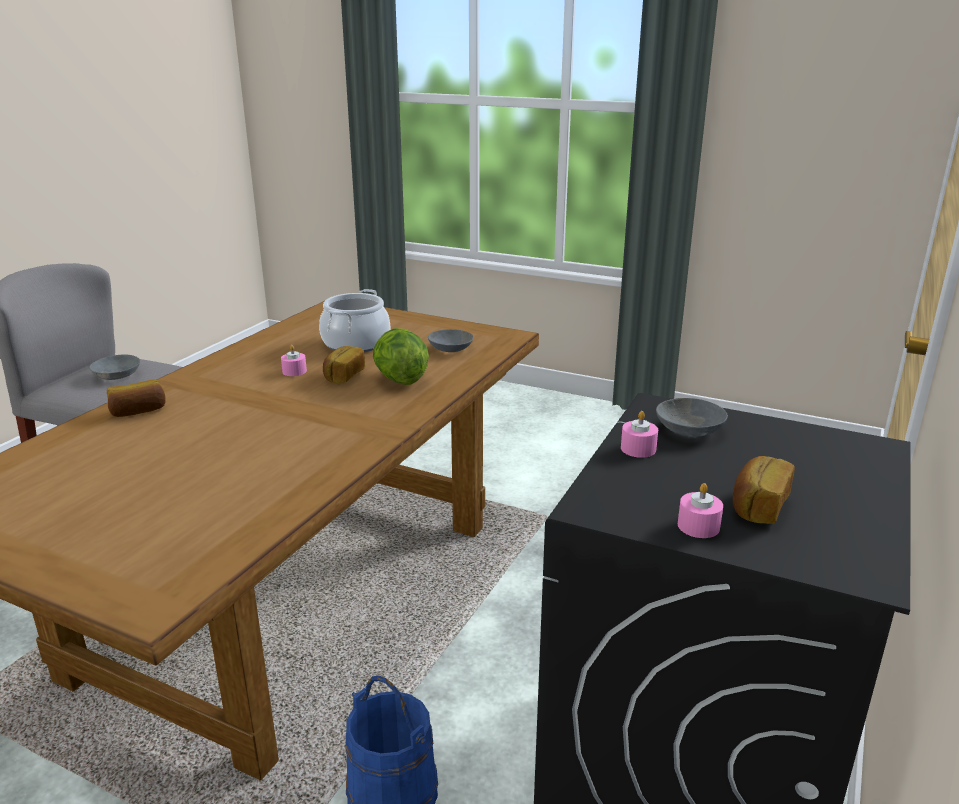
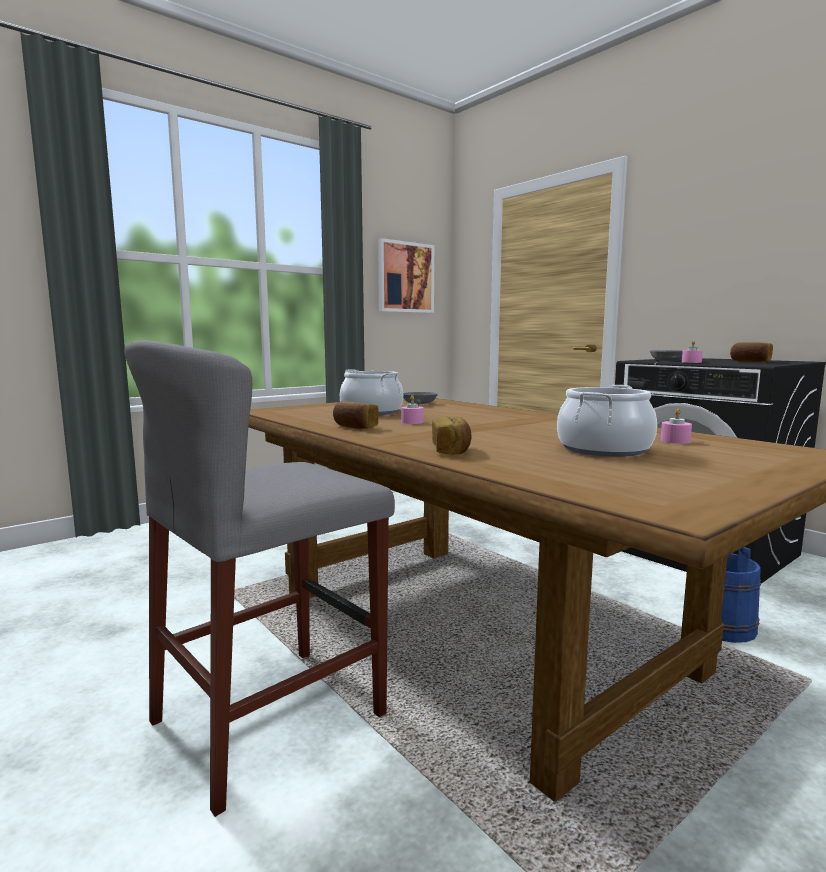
camera: 65 degrees left, 15 degrees down
(116, 375) = (271, 476): grey bowl -> none
(156, 472) = (604, 449): none -> cooking pot
(343, 375) = (440, 416): bread -> bread (354, 427)
(399, 379) = (465, 411): lettuce -> none
(698, 526) = (773, 363): pink candle -> pink candle (675, 441)
(821, 114) = (405, 277): none -> picture

